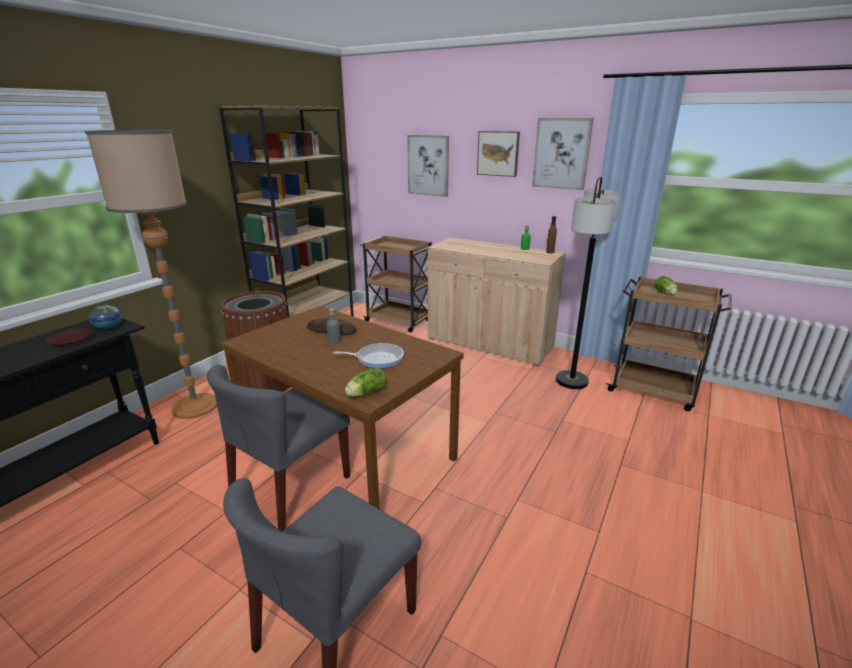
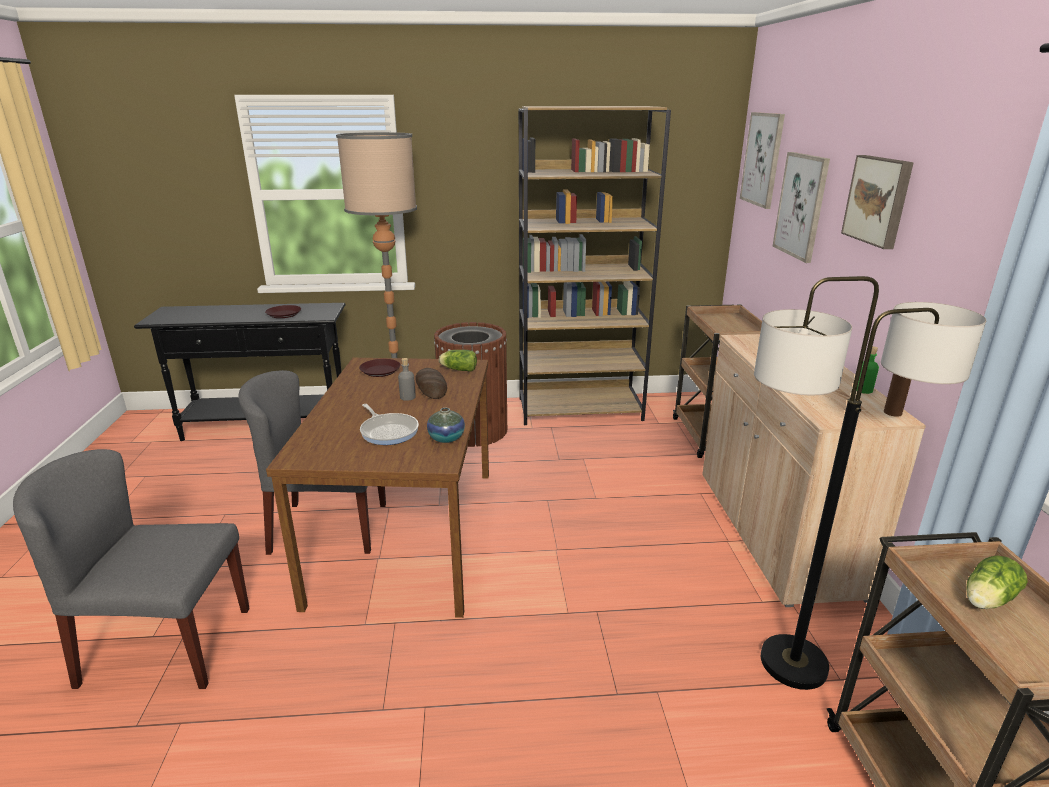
camera: 55 degrees right, 0 degrees up
(108, 326) = (320, 312): vase -> vase (446, 438)
(271, 339) = (380, 371): none -> brown plate
(365, 393) = (305, 452): lettuce -> lettuce (457, 369)
(561, 153) = (964, 217): picture -> picture (763, 159)

